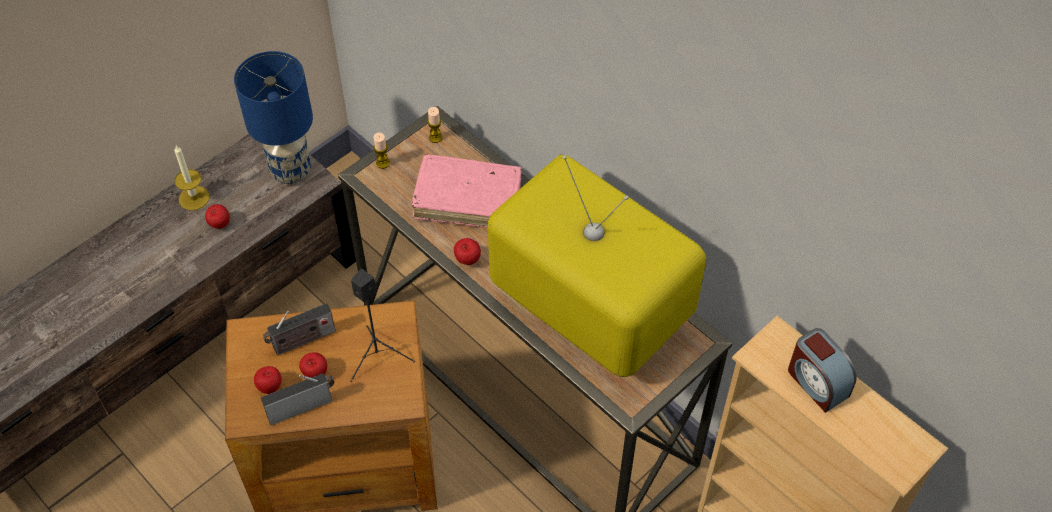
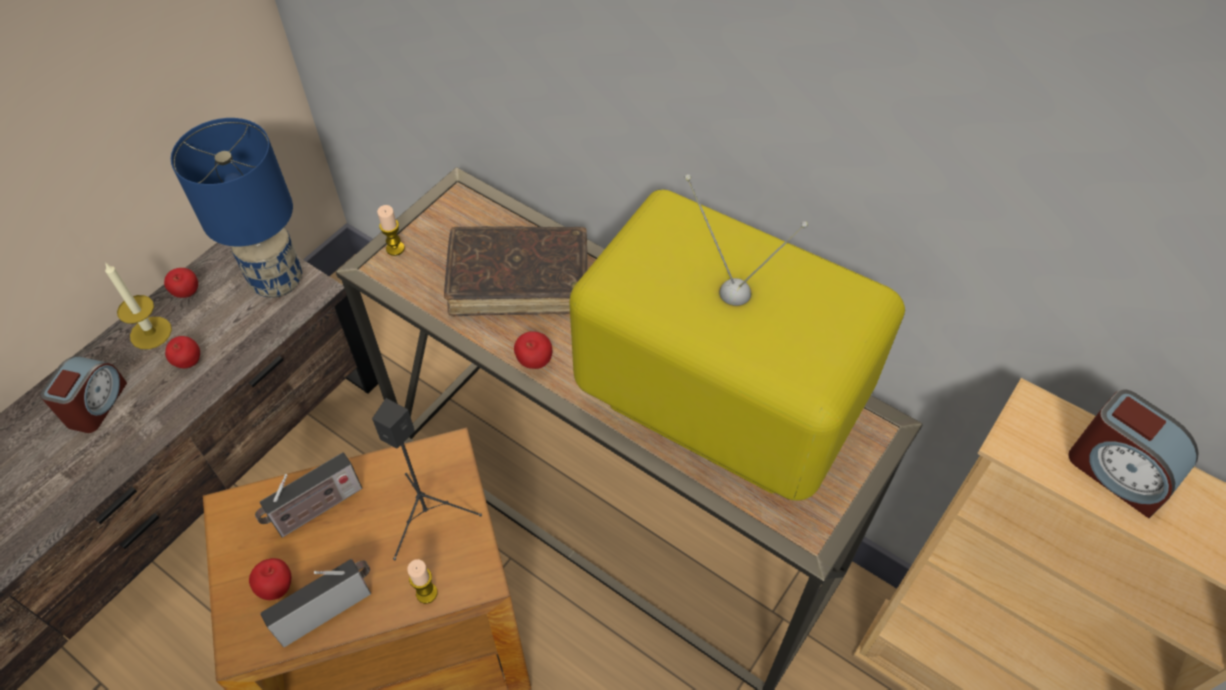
camera: 10 degrees left, 0 degrees up
(151, 246) = (96, 405): none -> alarm clock
(315, 374) = (341, 556): apple -> apple (187, 294)
(435, 137) = (461, 207): candle -> candle (426, 593)
(468, 199) = (519, 280): pink book -> brown book

